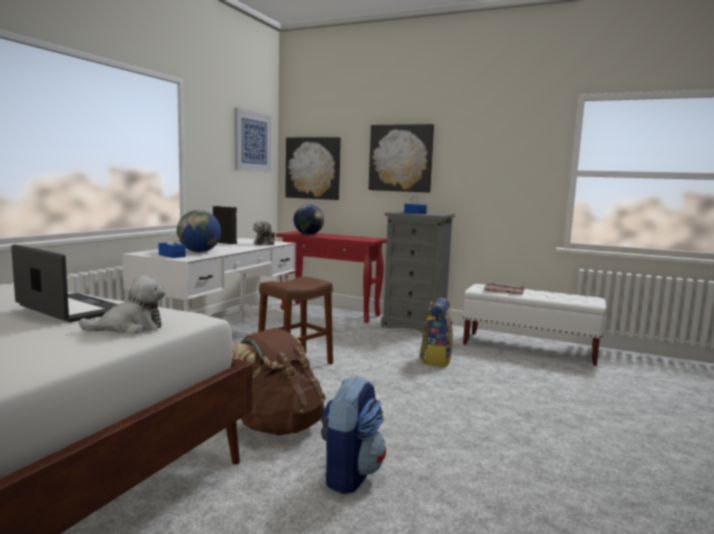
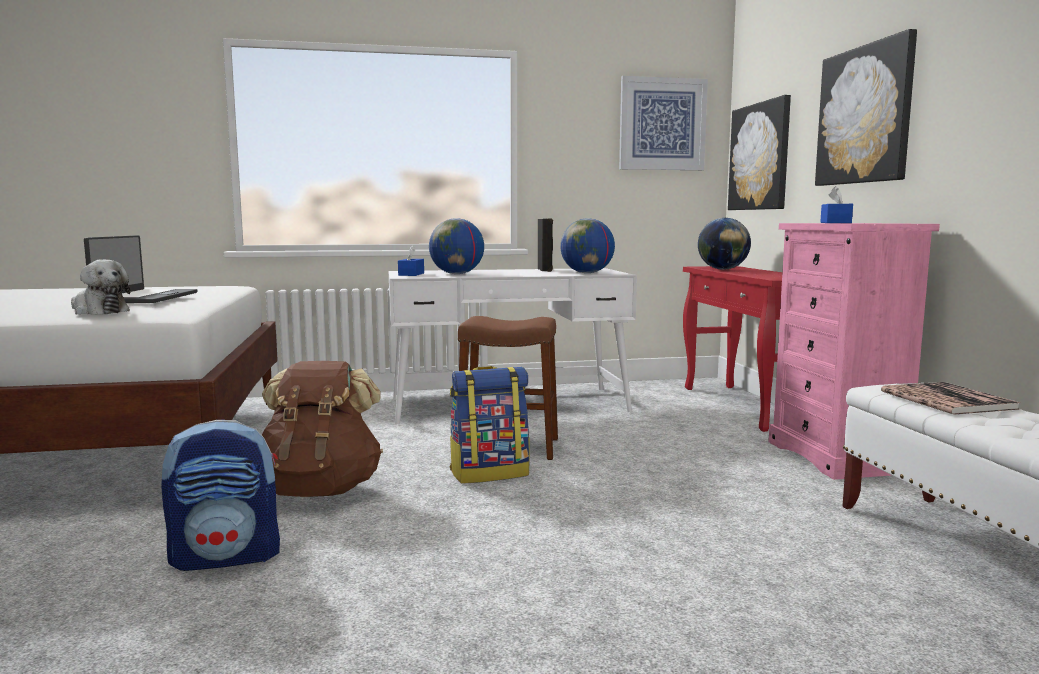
camera: 55 degrees right, 0 degrees up
(265, 243) = (587, 273): plush toy -> globe
(414, 326) = (838, 457): grey dresser -> pink dresser
(435, 359) = (713, 507): backpack -> backpack (489, 473)

